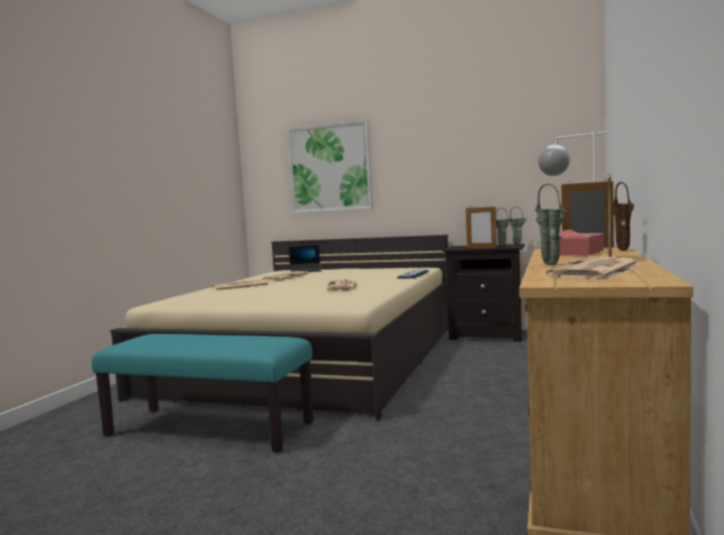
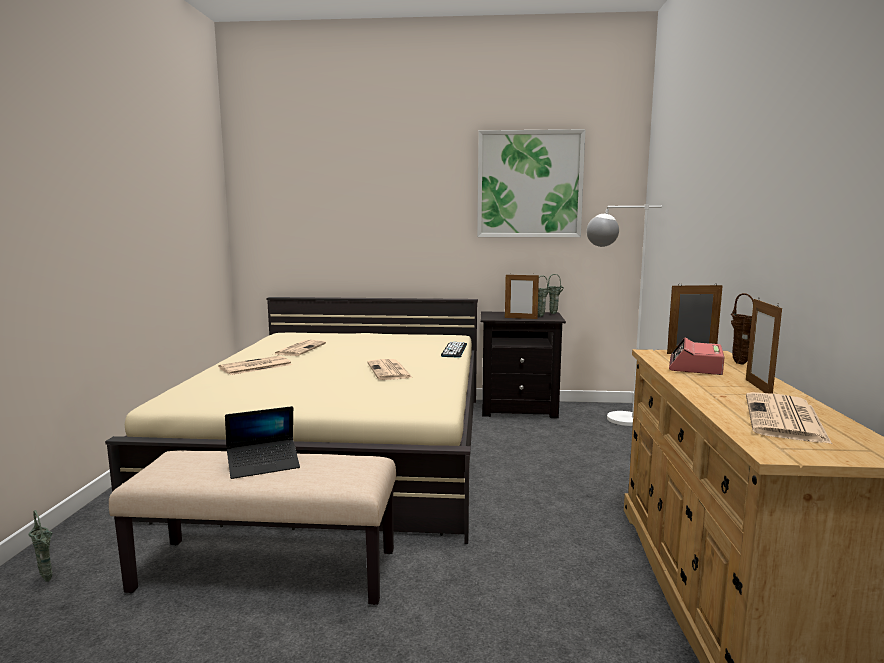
camera: 15 degrees left, 5 degrees up
(210, 428) = (268, 570): turquoise bench -> beige bench
(305, 271) = (316, 337): laptop -> laptop (263, 465)
(330, 168) = (342, 215): picture -> picture (529, 184)
(552, 265) = (715, 399): green vase -> green vase (47, 581)

